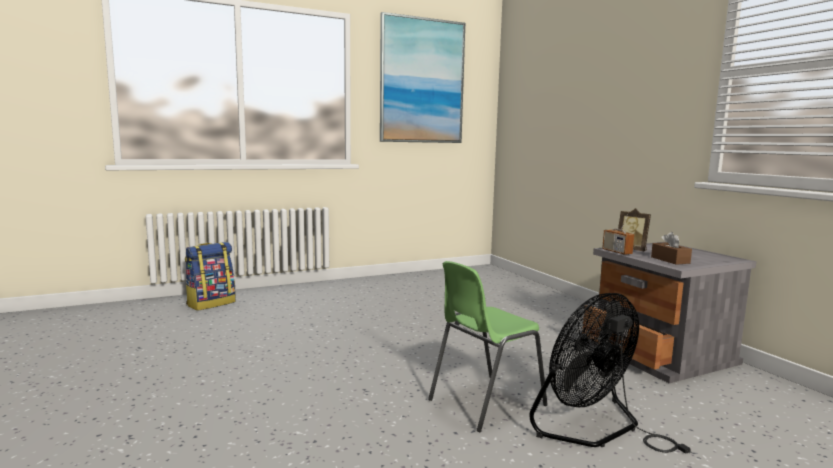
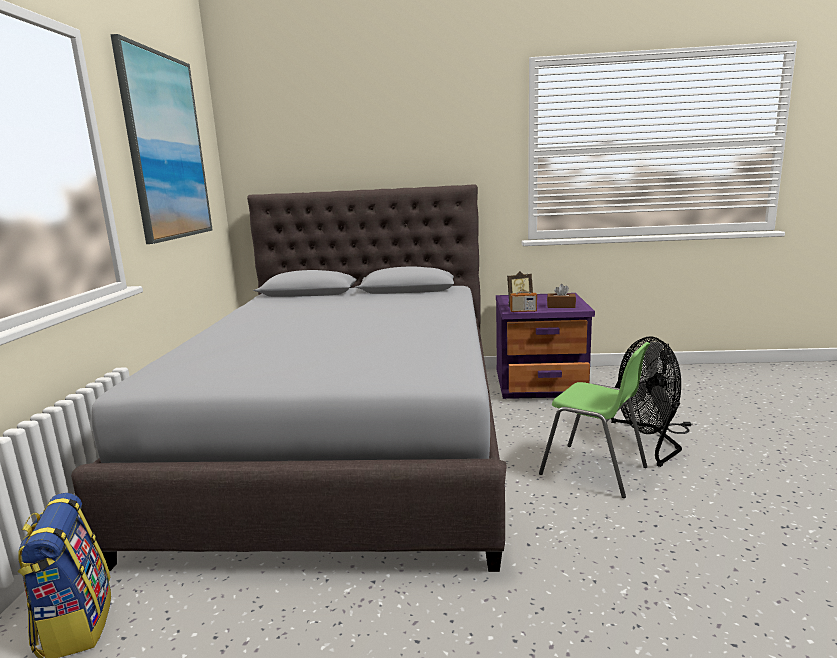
camera: 60 degrees left, 5 degrees up
(431, 308) = (348, 438): none -> grey bed
(485, 402) = (594, 471): green chair -> green chair turned 45 degrees counterclockwise
(657, 354) = (542, 384): grey nightstand -> purple nightstand

